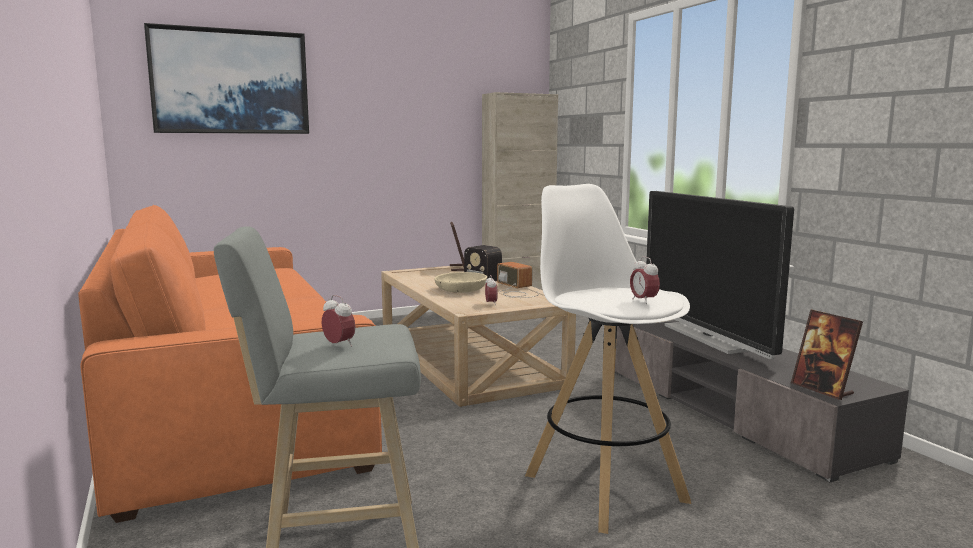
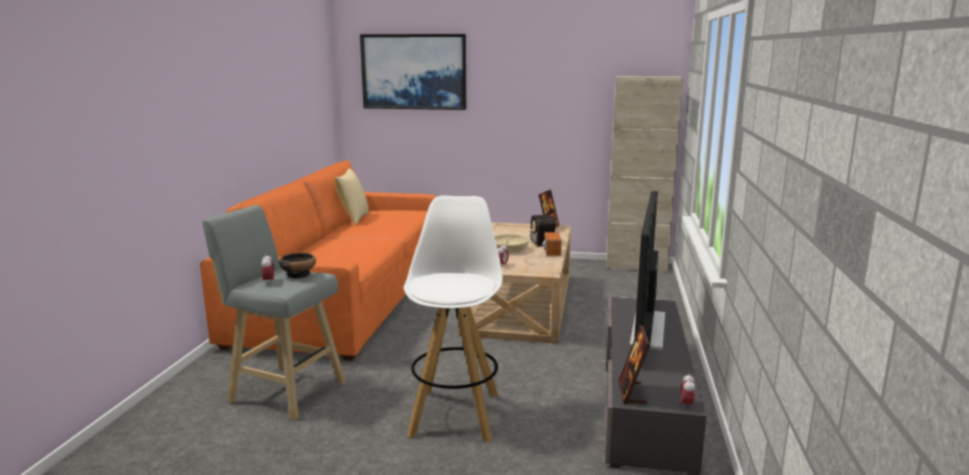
camera: 35 degrees right, 5 degrees up
(202, 285) = (353, 219): none -> pillow
(364, 330) = (298, 274): none -> bowl
(643, 301) = (448, 290): alarm clock -> alarm clock (686, 405)

